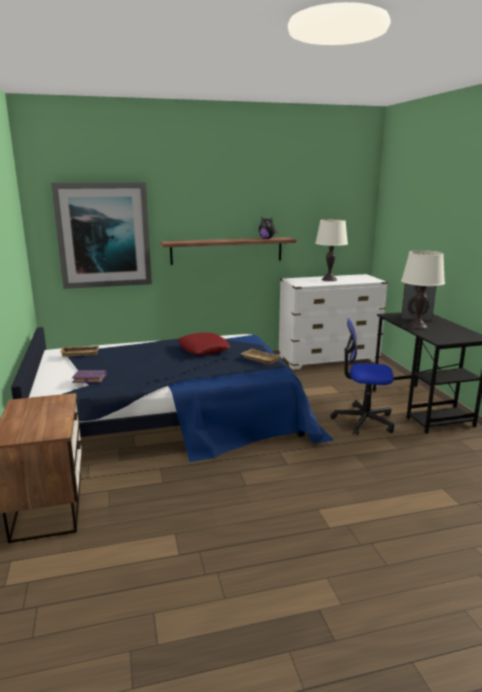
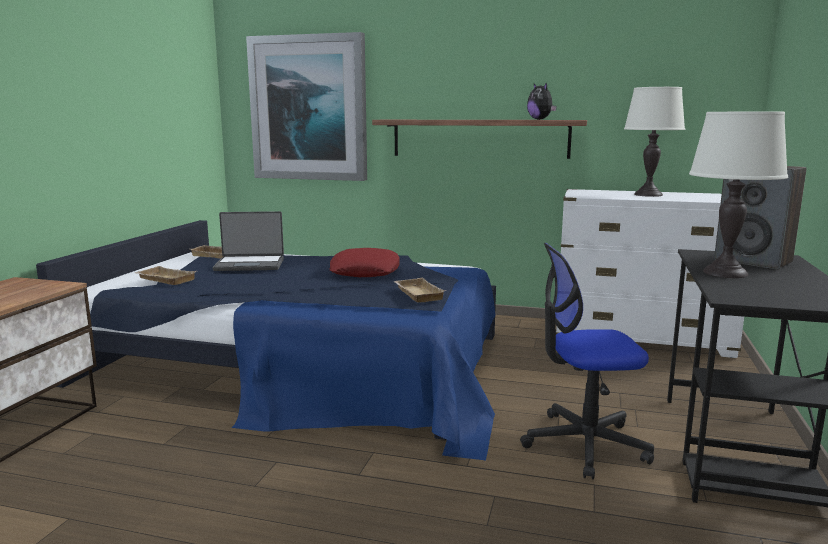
camera: 30 degrees right, 5 degrees down
(88, 379) = (164, 280): purple book -> beige tray
(122, 357) = (250, 264): none -> laptop
(363, 420) = (584, 444): office chair -> office chair turned 45 degrees counterclockwise

